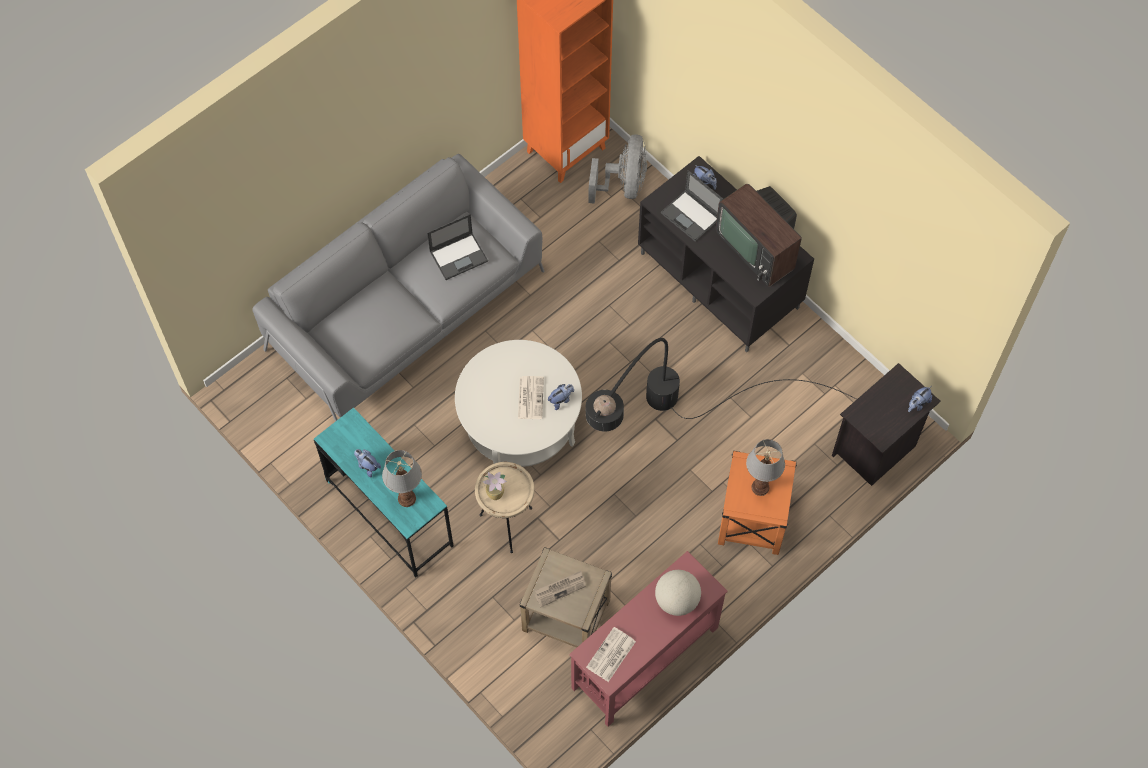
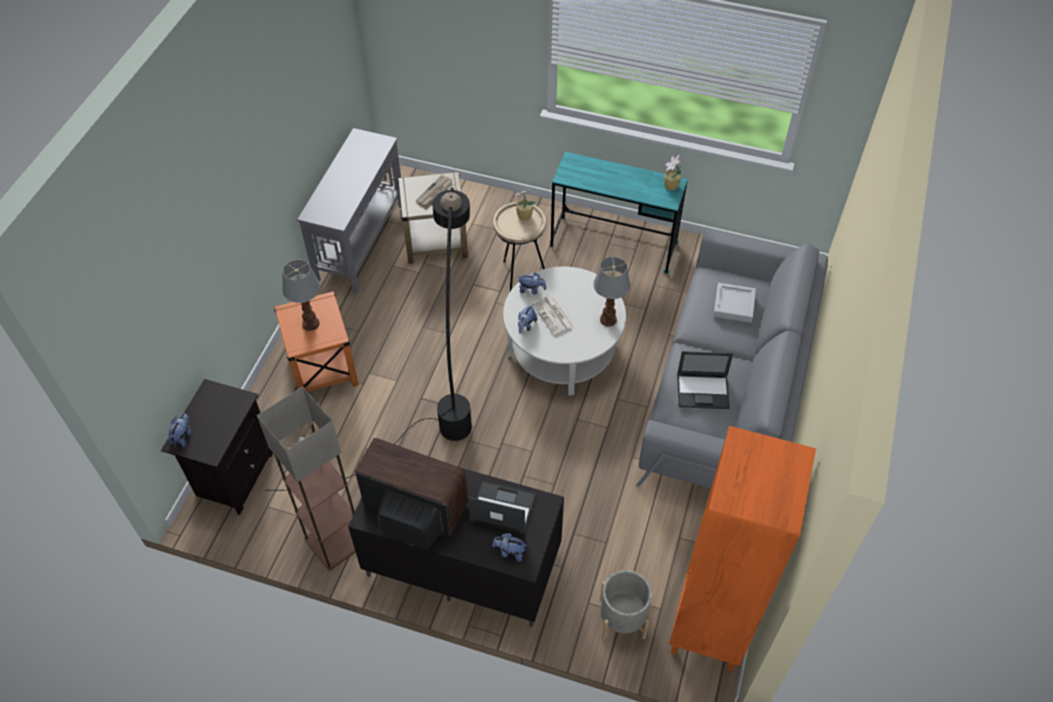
camera: 150 degrees right, 10 degrees down
(338, 437) = (670, 186): none -> potted plant
(367, 466) = (632, 179): plush toy -> plush toy (531, 290)
(369, 317) = (734, 305): none -> grey tray
(407, 498) = (585, 173): table lamp -> table lamp (608, 320)
(459, 256) = (703, 391): laptop -> laptop turned 120 degrees counterclockwise
(611, 655) = (366, 148): newspaper -> none
(623, 185) = (622, 618): grey fan -> grey planter
(644, 657) = (361, 242): red console table -> grey console table
(676, 600) = (334, 197): globe -> none
(814, 348) = (333, 542): none -> floor lamp

